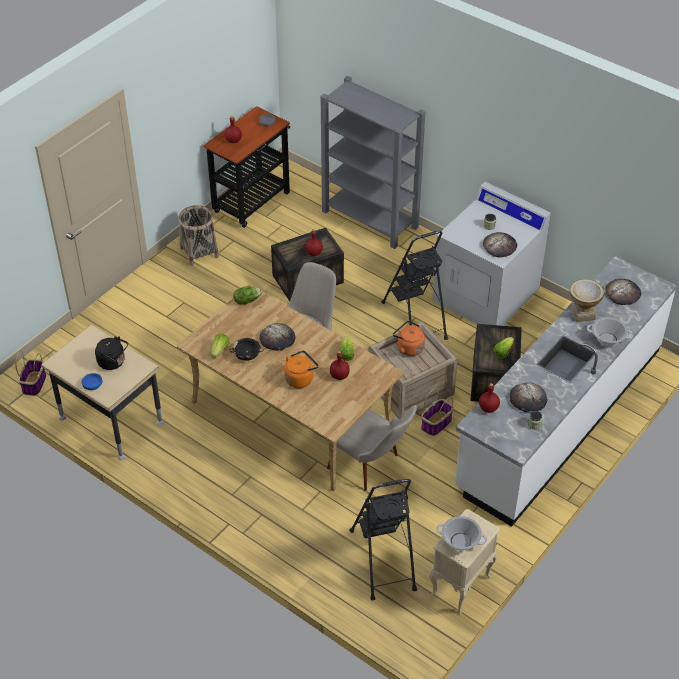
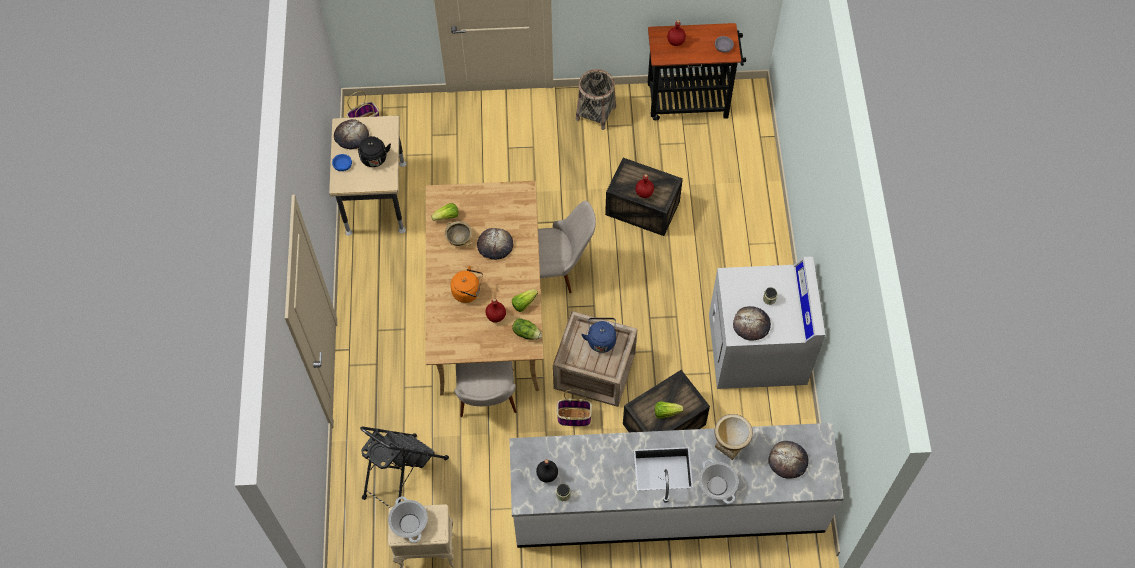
camera: 50 degrees right, 15 degrees up
(246, 300) = (516, 193): lettuce -> lettuce (526, 333)
(246, 355) = (458, 238): black bowl -> beige bowl
(370, 219) = (758, 198): grey bookcase -> none
(408, 348) = (601, 340): orange kettle -> blue kettle
(414, 320) = (672, 318): step ladder -> none
(488, 408) = (550, 447): red bottle -> none
(509, 423) = (547, 474): none -> black bottle
(528, 399) = (587, 471): bread -> bread (351, 136)

